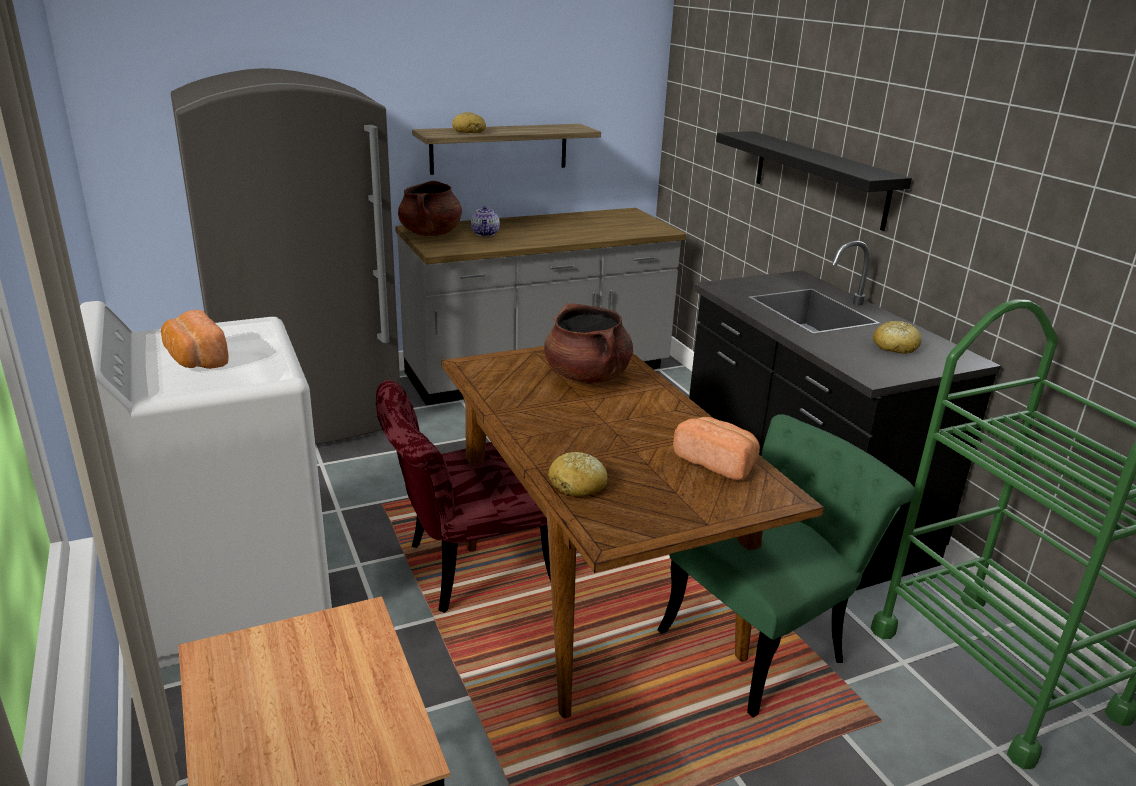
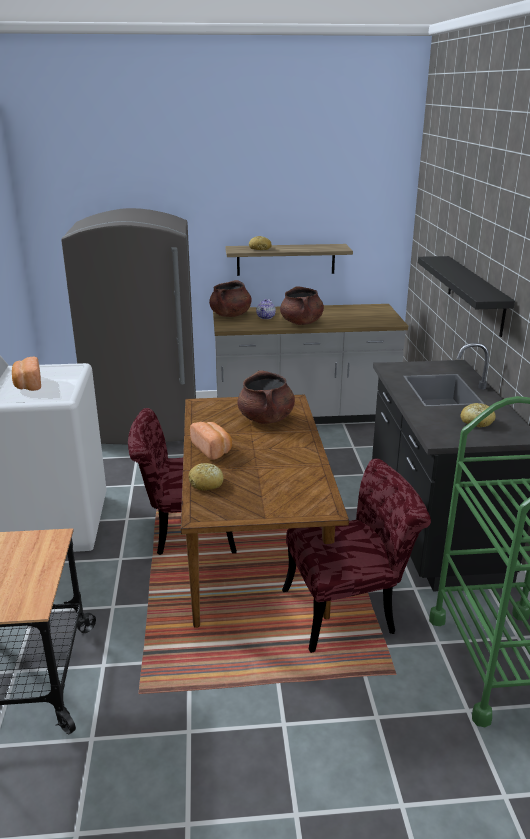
camera: 20 degrees right, 0 degrees up
(542, 238) = (301, 322): none -> brown cooking pot
(717, 462) = (303, 482): bread -> bread (212, 449)
(765, 640) = (350, 609): green chair -> red chair

